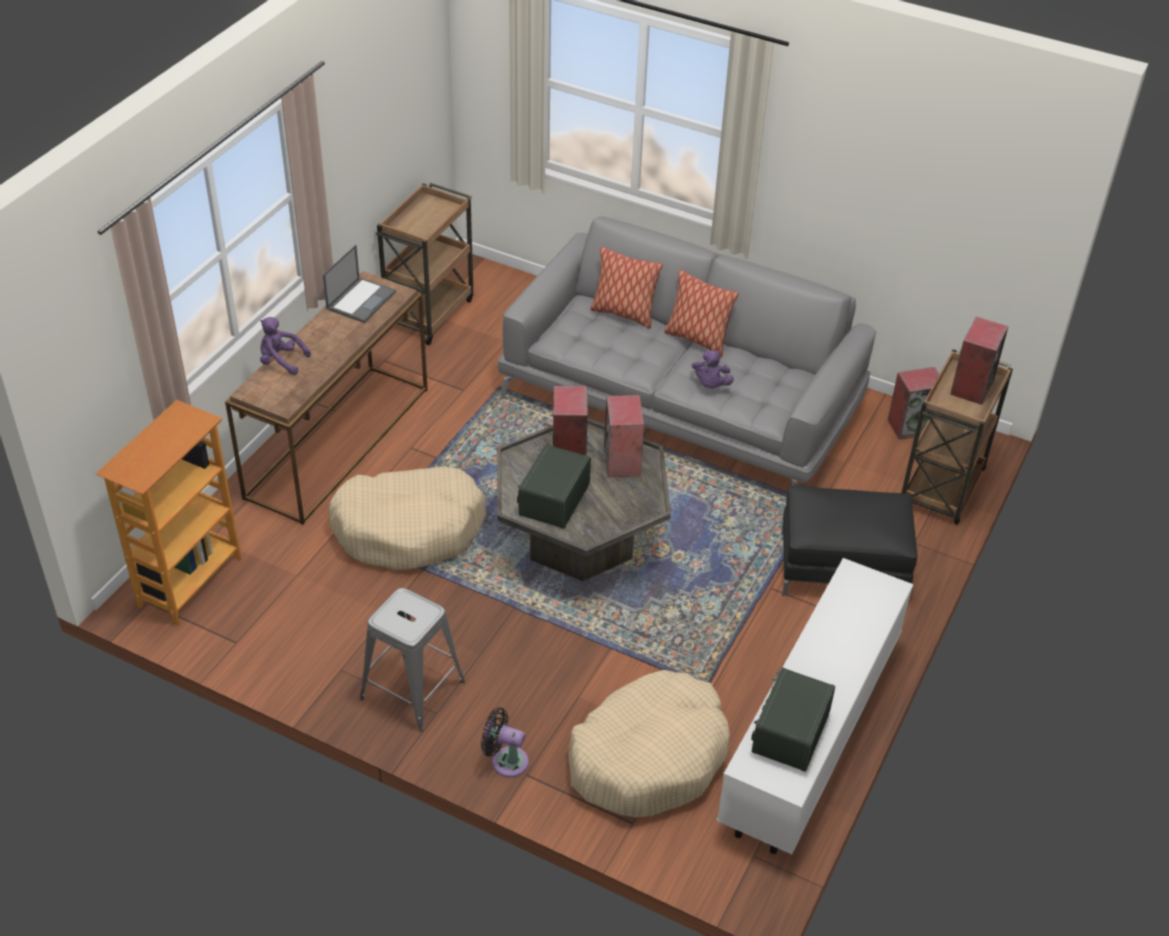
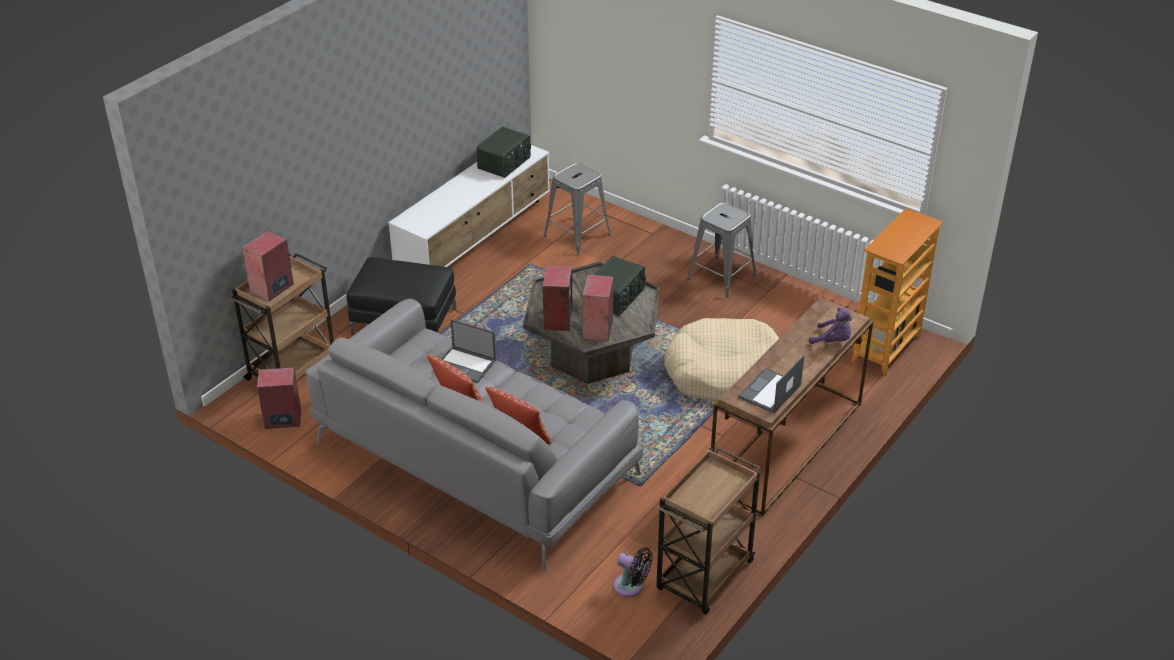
camera: 170 degrees left, 5 degrees down
(506, 761) = (664, 240): black fan -> black fan (631, 587)
(648, 756) = (577, 235): beige dog bed -> grey stool
(710, 384) = (466, 365): purple plush toy -> laptop

